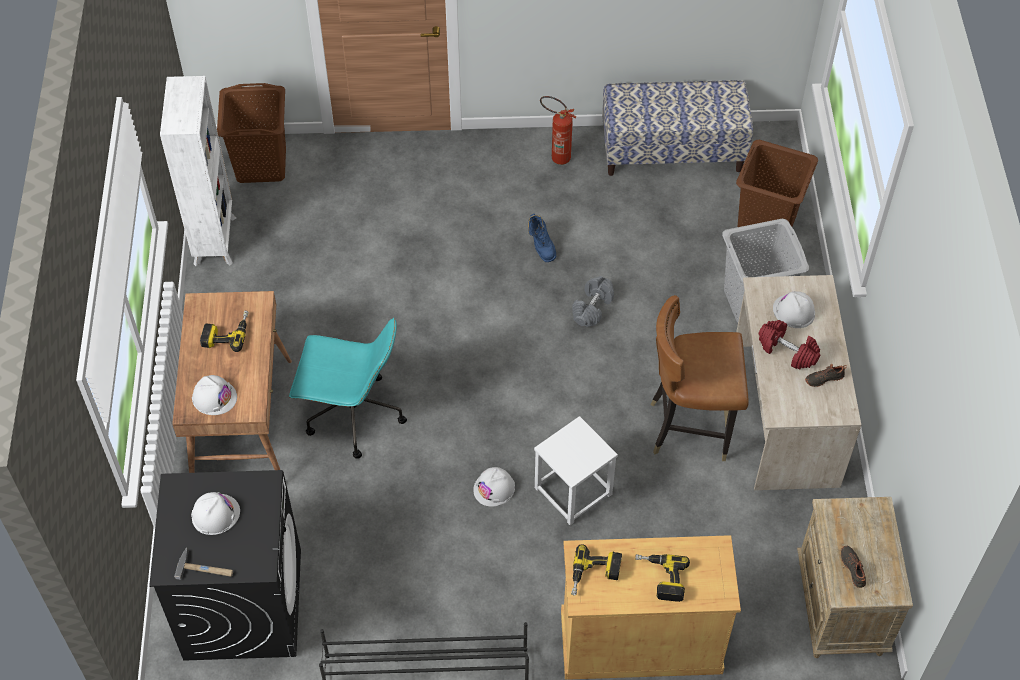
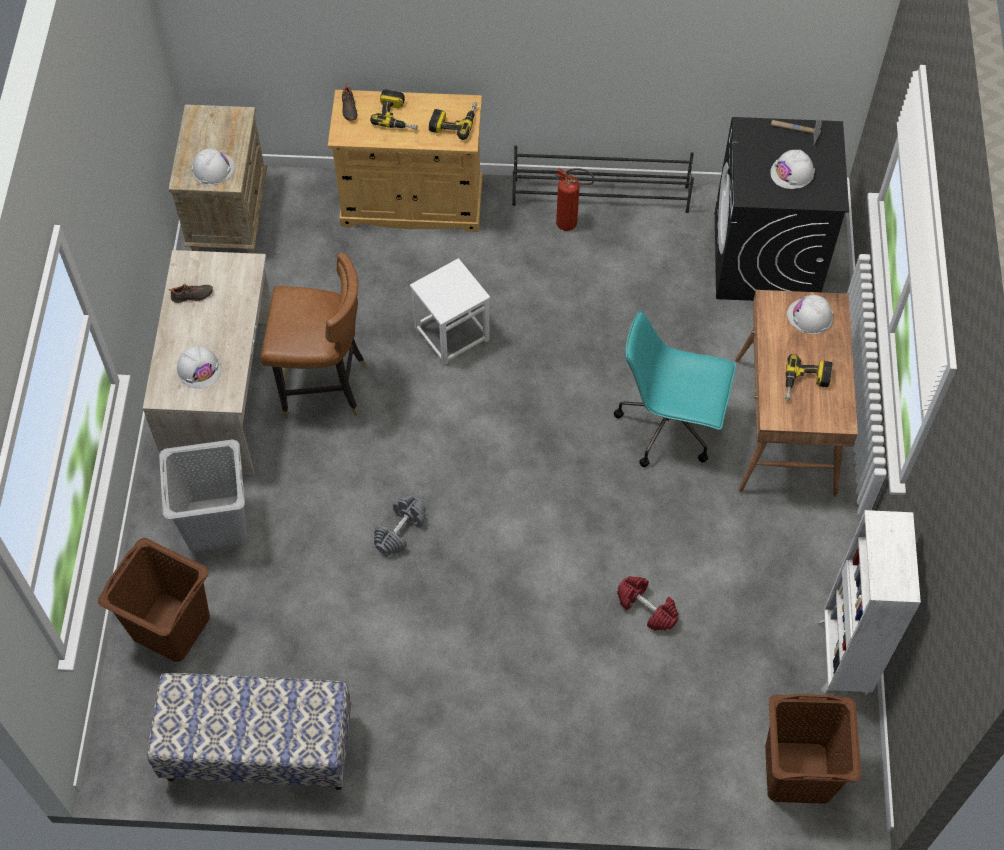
camera: 175 degrees left, 5 degrees up
(494, 488) = (528, 342): white hard hat -> white hard hat (213, 169)
(541, 246) = (447, 617): blue boot -> none
(556, 156) = (411, 753): fire extinguisher -> fire extinguisher (571, 225)
(787, 351) = (220, 326): red dumbbell -> red dumbbell (647, 608)
(853, 568) = (224, 134): black shoe -> black shoe (348, 108)

